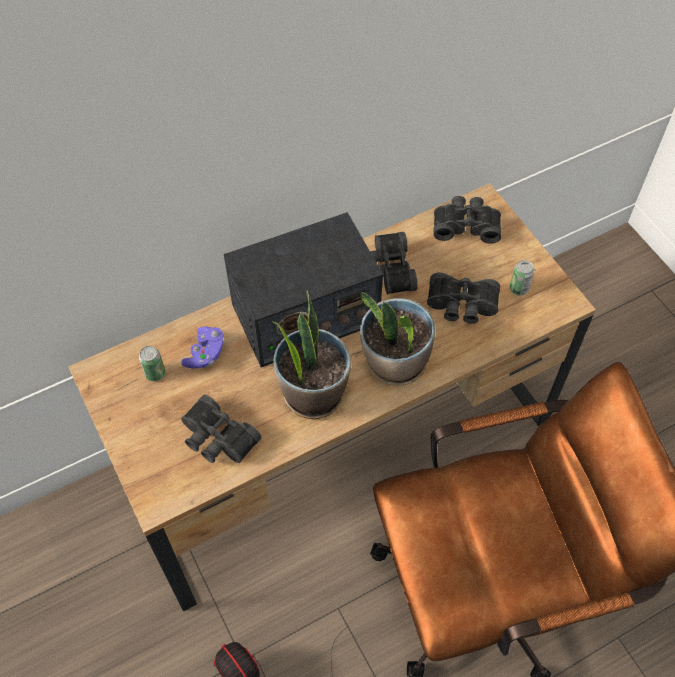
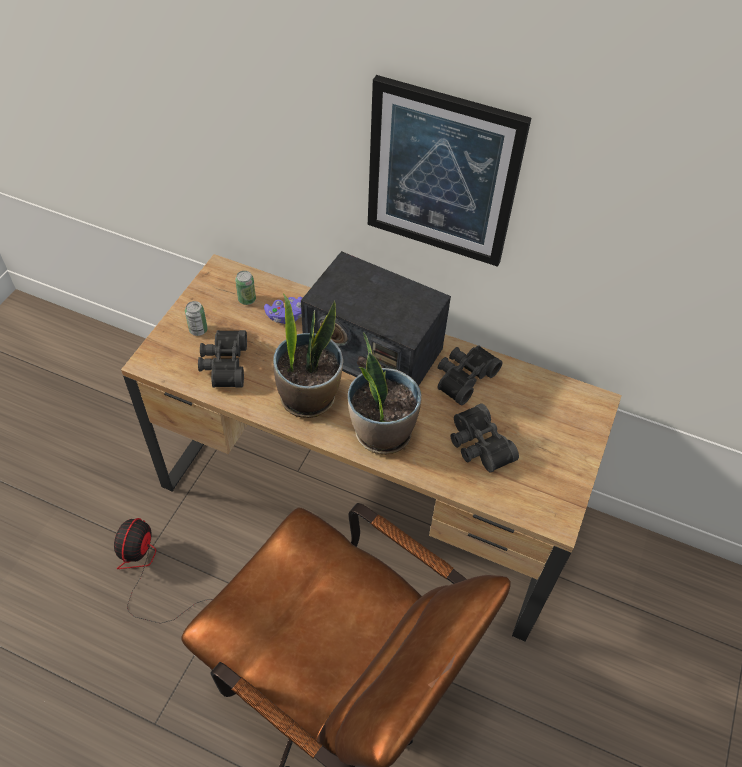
camera: 50 degrees right, 5 degrees down
(296, 114) = (442, 174): none -> picture
(466, 225) = (560, 403): black binoculars -> none
(518, 288) = (535, 476): can -> can (198, 330)

